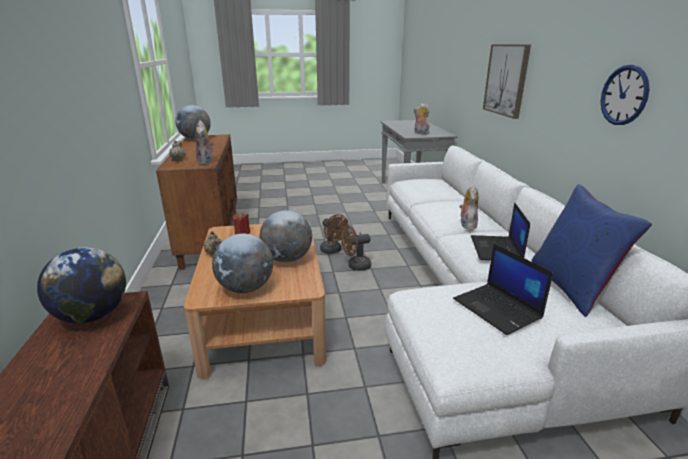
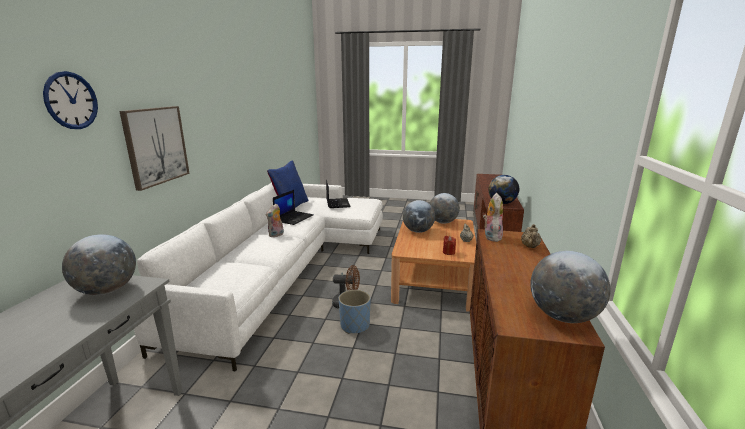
camera: 160 degrees left, 5 degrees down
(333, 251) = (355, 326): brown fan -> blue planter
(420, 133) = (107, 291): plush toy -> globe
(624, 95) = (241, 125): wall clock -> wall clock (71, 100)

